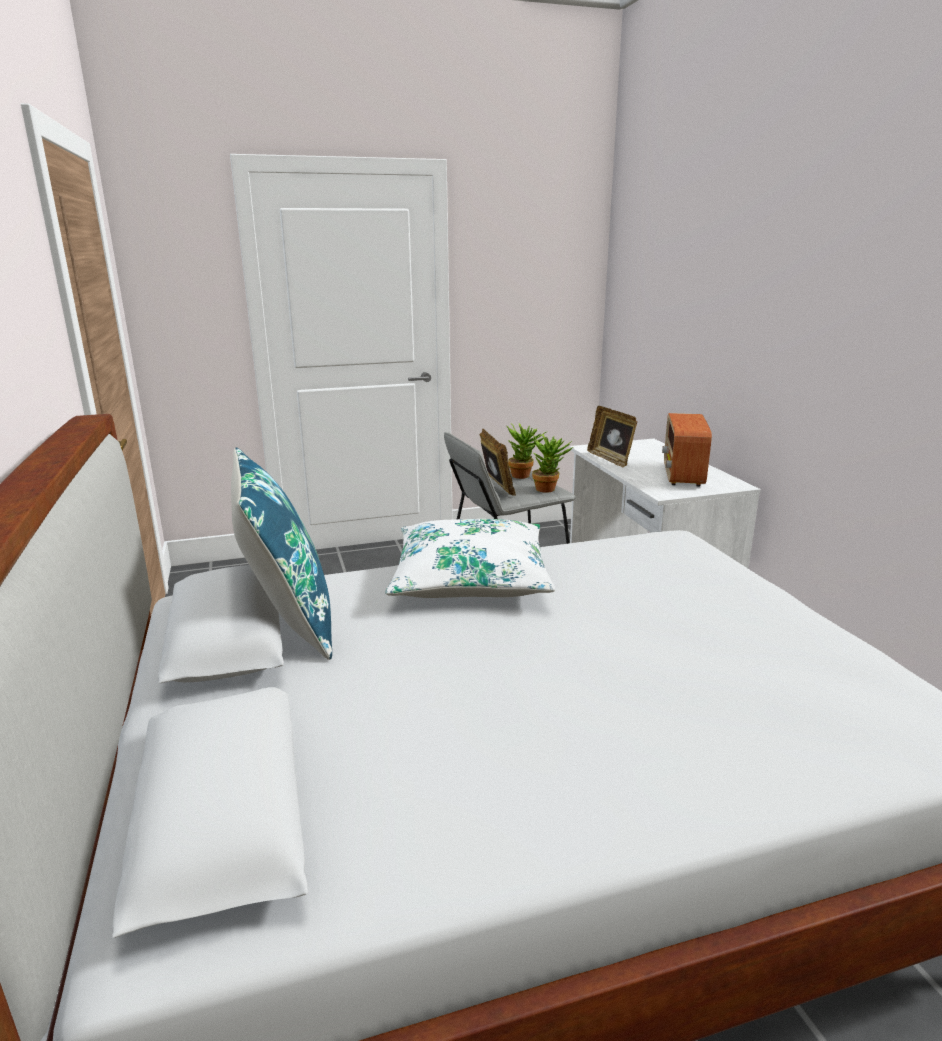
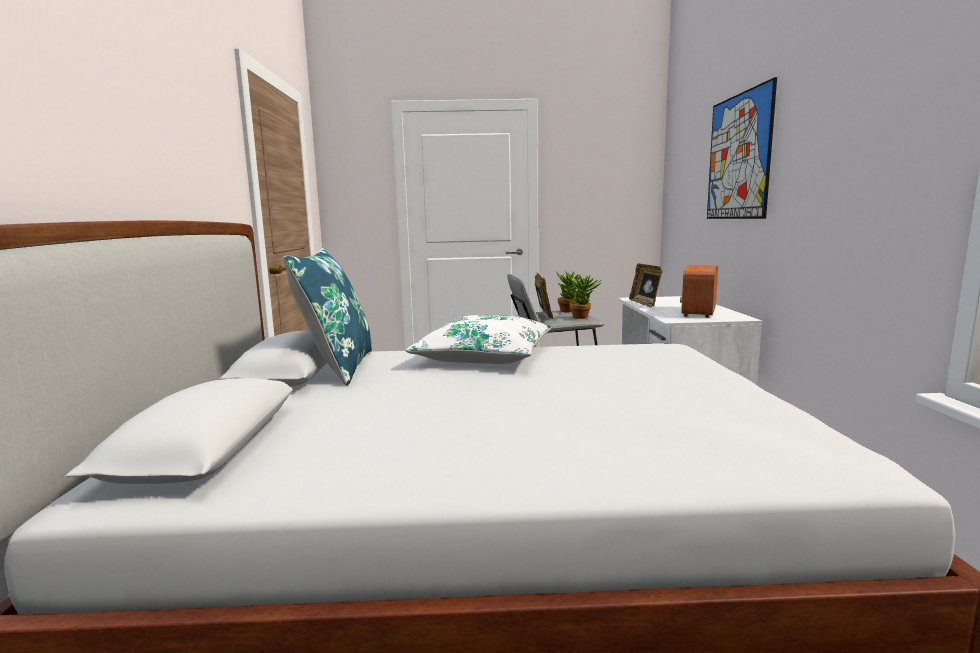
camera: 15 degrees right, 10 degrees down
(730, 279) = (738, 157): none -> picture

